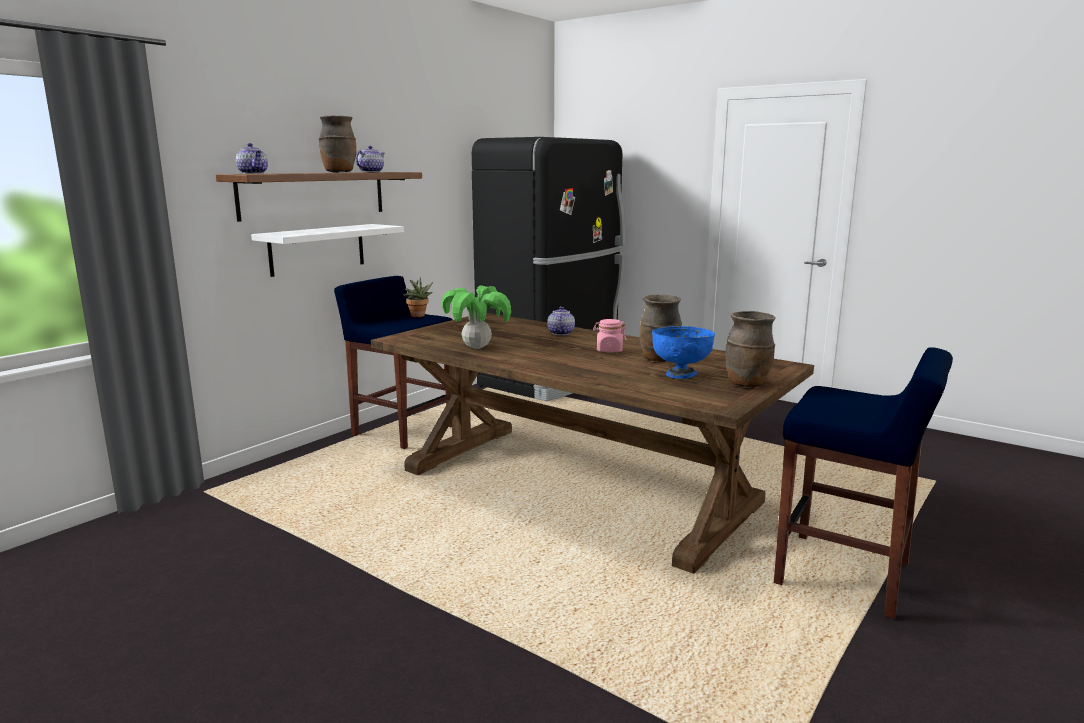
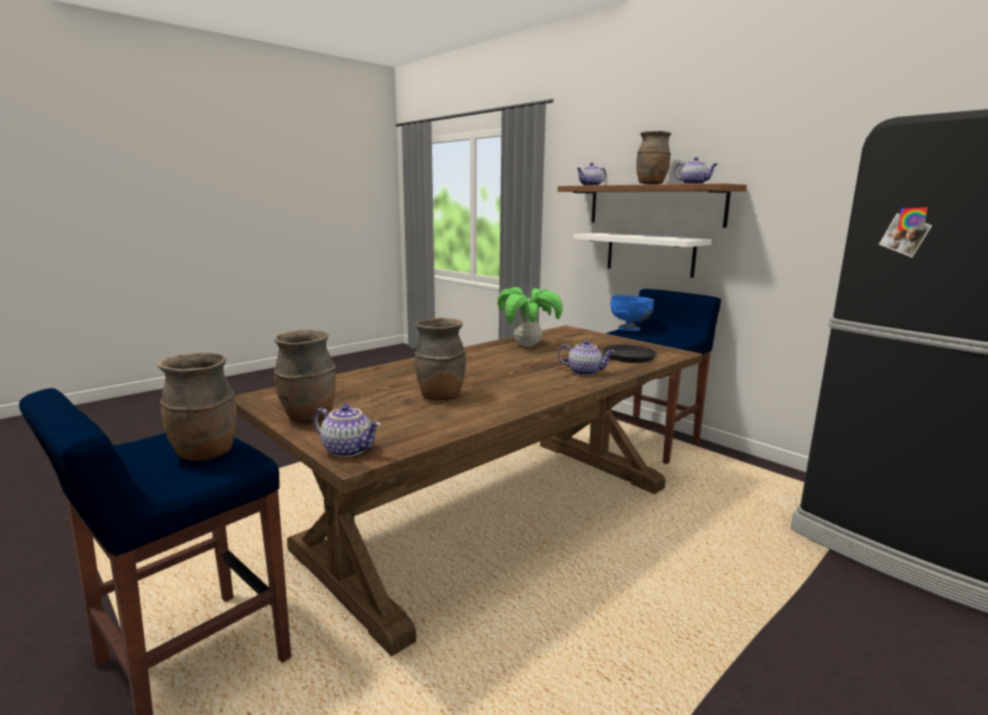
camera: 100 degrees right, 0 degrees up
(418, 316) = (675, 337): potted plant -> none
(508, 326) = (620, 357): none -> black frying pan
(609, 350) = (494, 382): pink jar -> none
(681, 375) = (373, 397): blue bowl -> blue bowl (629, 330)
(780, 368) = (349, 450): none -> teapot
(836, 399) = (206, 454): none -> brown vase

